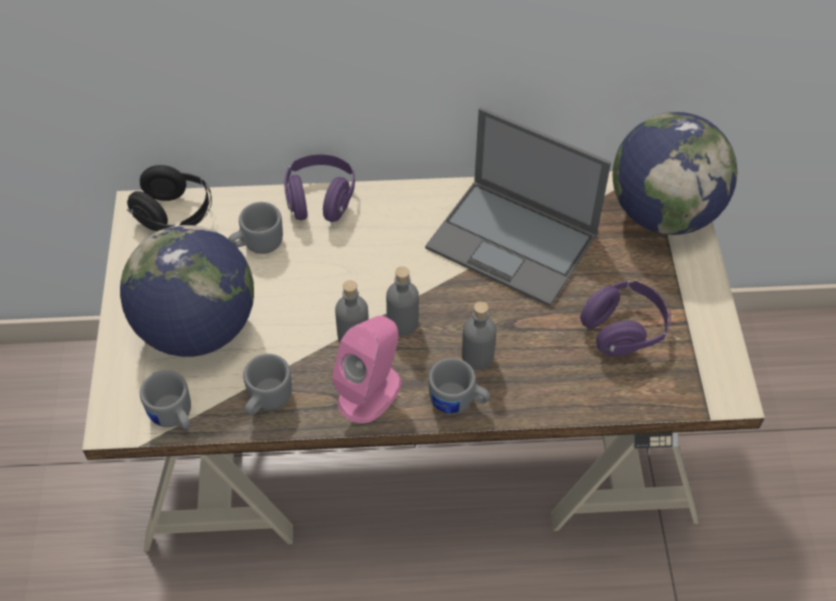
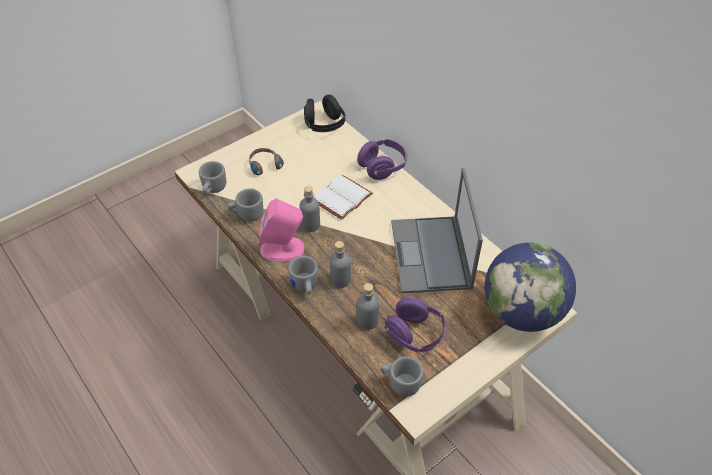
camera: 55 degrees right, 5 degrees down
(198, 328) = (267, 169): globe -> headphones
(257, 244) = (334, 161): grey mug -> grey mug (400, 383)
(333, 274) = (341, 197): none -> white book
(402, 323) = (335, 238): grey bottle -> grey bottle (367, 321)

